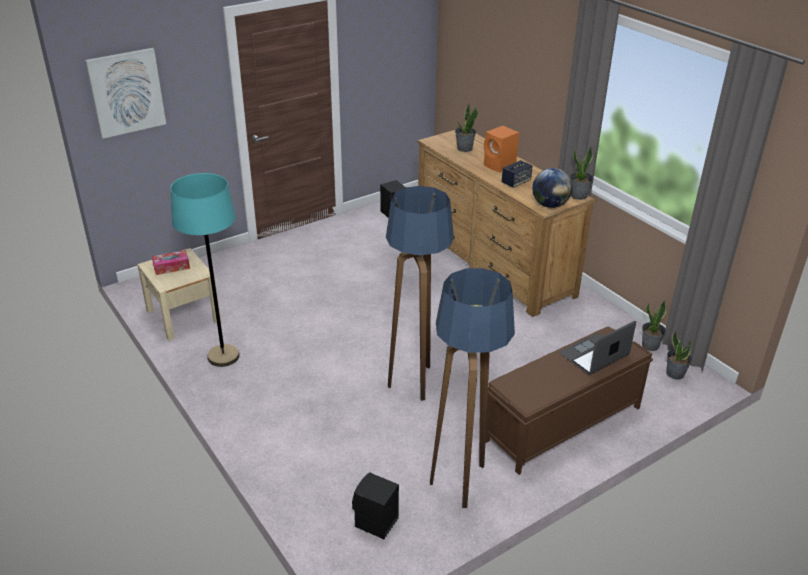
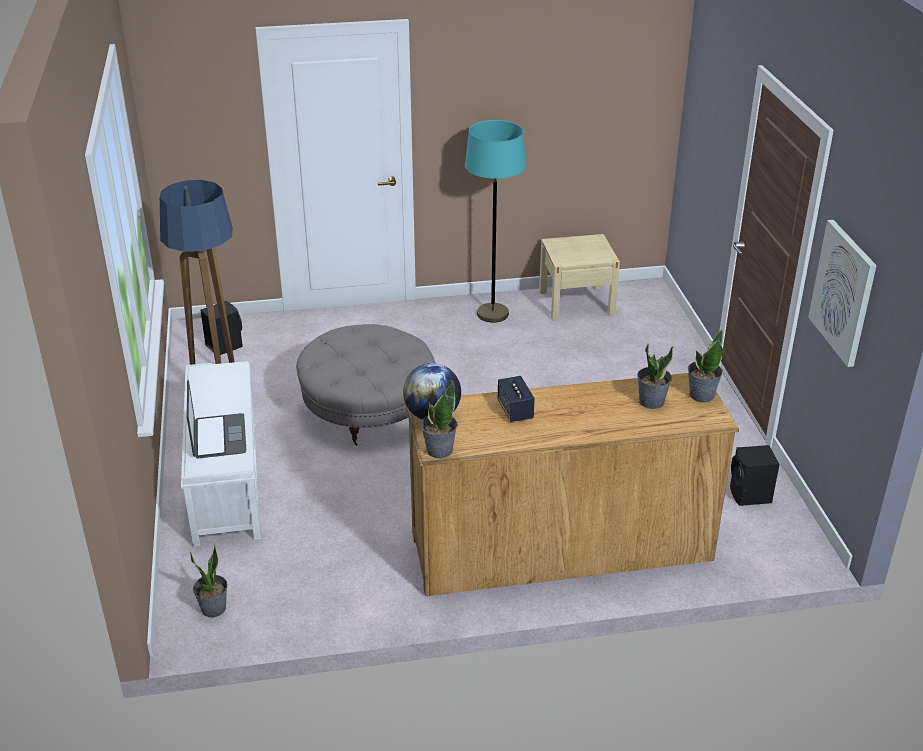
camera: 115 degrees right, 0 degrees up
(126, 92) = (700, 94): picture -> picture (843, 292)
(171, 267) = (585, 248): tissue box -> none
(416, 381) = (368, 410): floor lamp -> grey ottoman
(500, 166) = (575, 414): orange speaker -> none
(561, 424) = (226, 480): brown bench -> white bench
(650, 346) = (277, 614): potted plant -> potted plant (701, 395)

